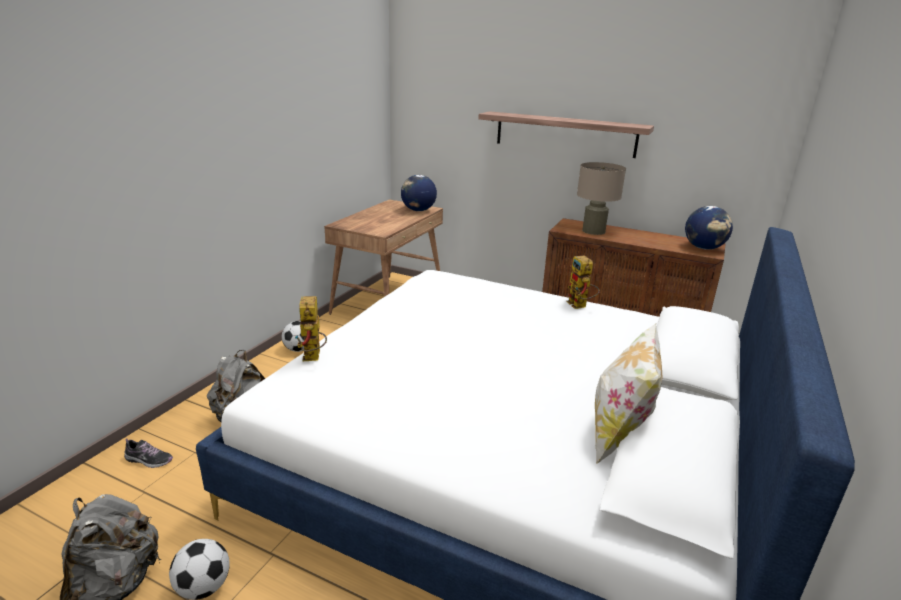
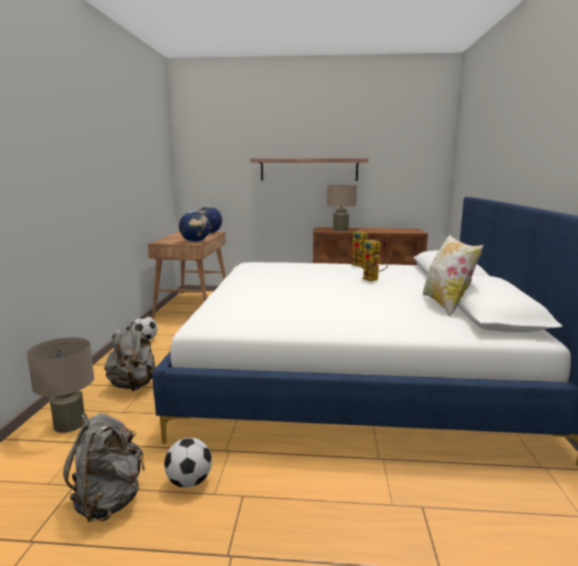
camera: 20 degrees left, 10 degrees down
(149, 460) = (69, 424): shoe -> beige table lamp
(313, 358) = (216, 304): toy robot -> toy robot (373, 280)
(704, 248) = (411, 230): globe -> globe (195, 241)

